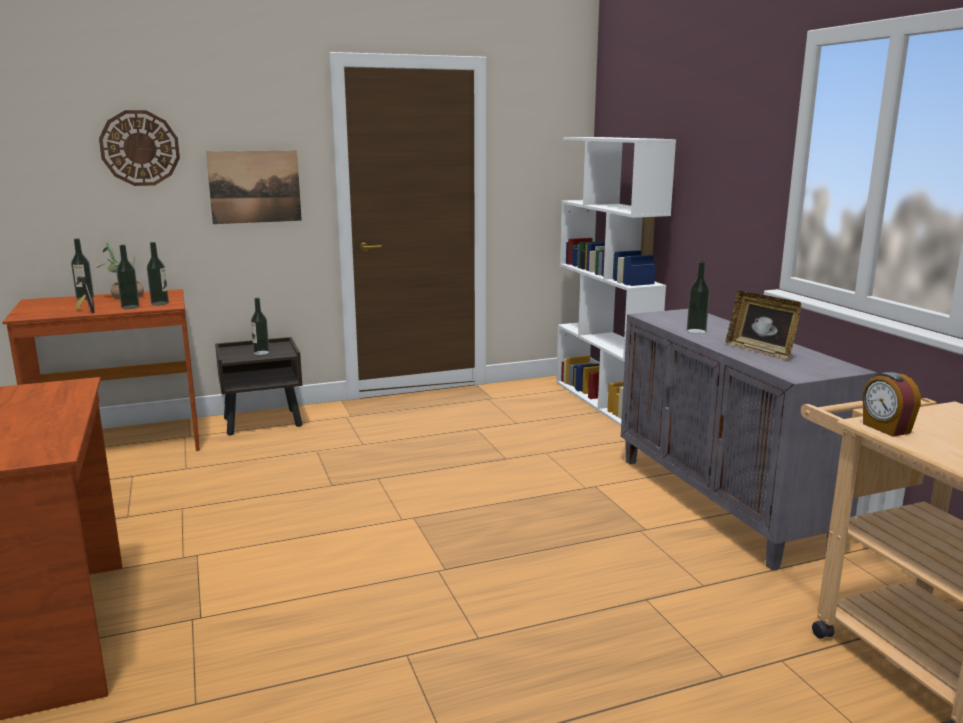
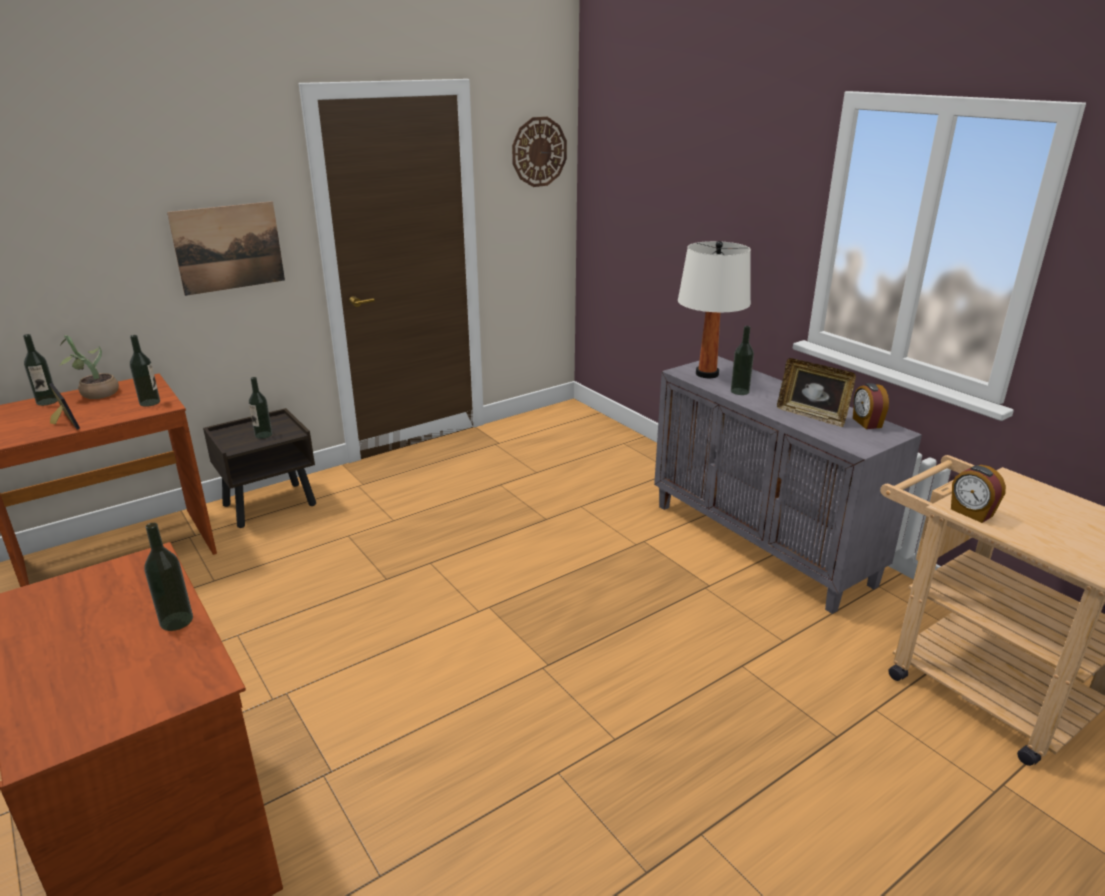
camera: 15 degrees left, 10 degrees up
(130, 307) = (117, 413): bottle -> bottle (176, 621)
(140, 148) = (86, 215): wall clock -> wall clock (539, 152)
(604, 400) = (608, 433): white bookcase -> none
(672, 318) = (707, 374): none -> white table lamp
(817, 360) = (866, 423): none -> alarm clock

